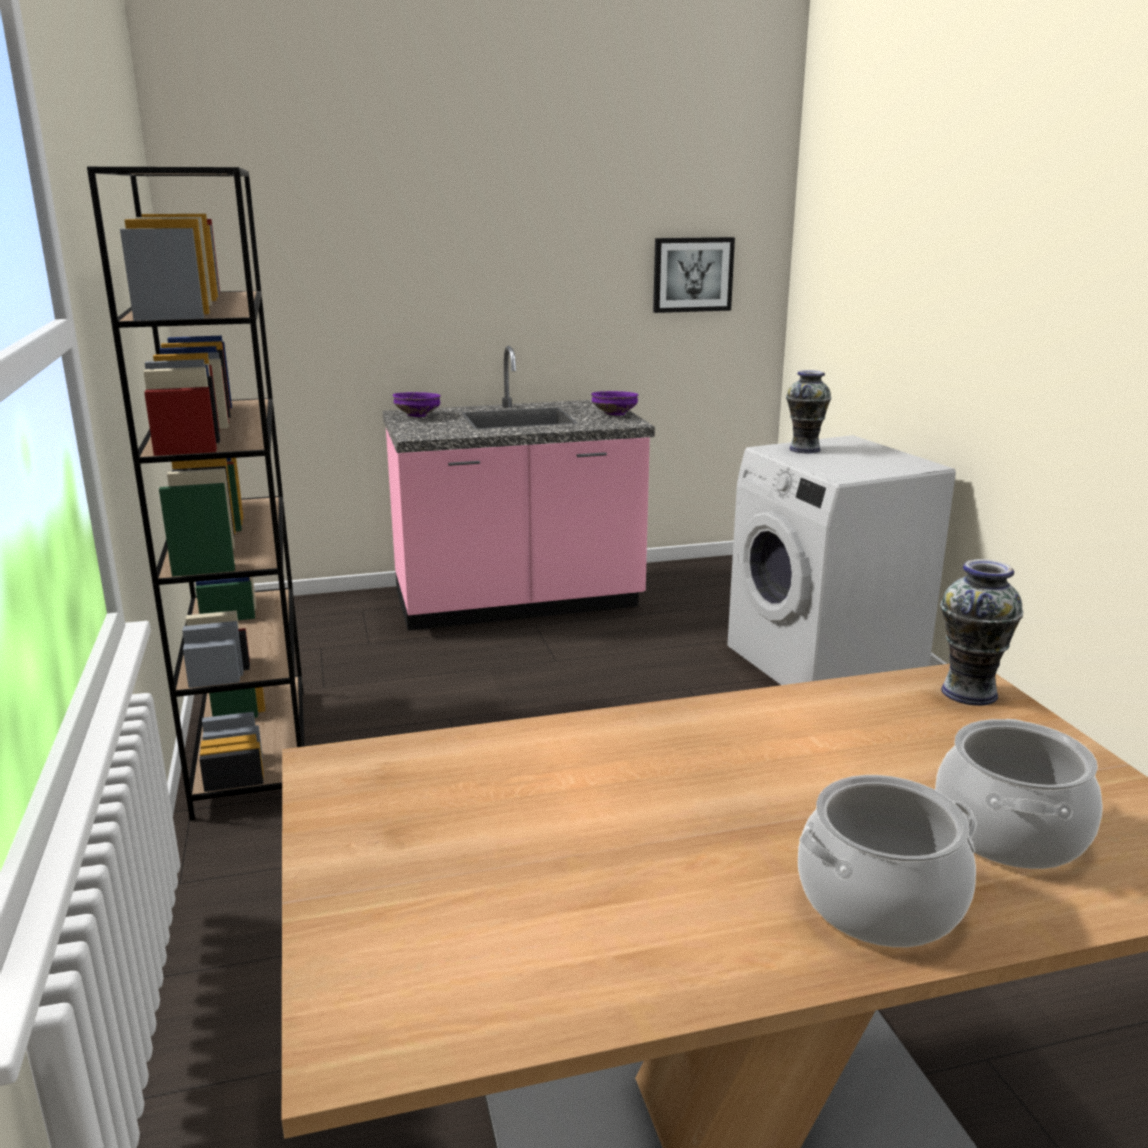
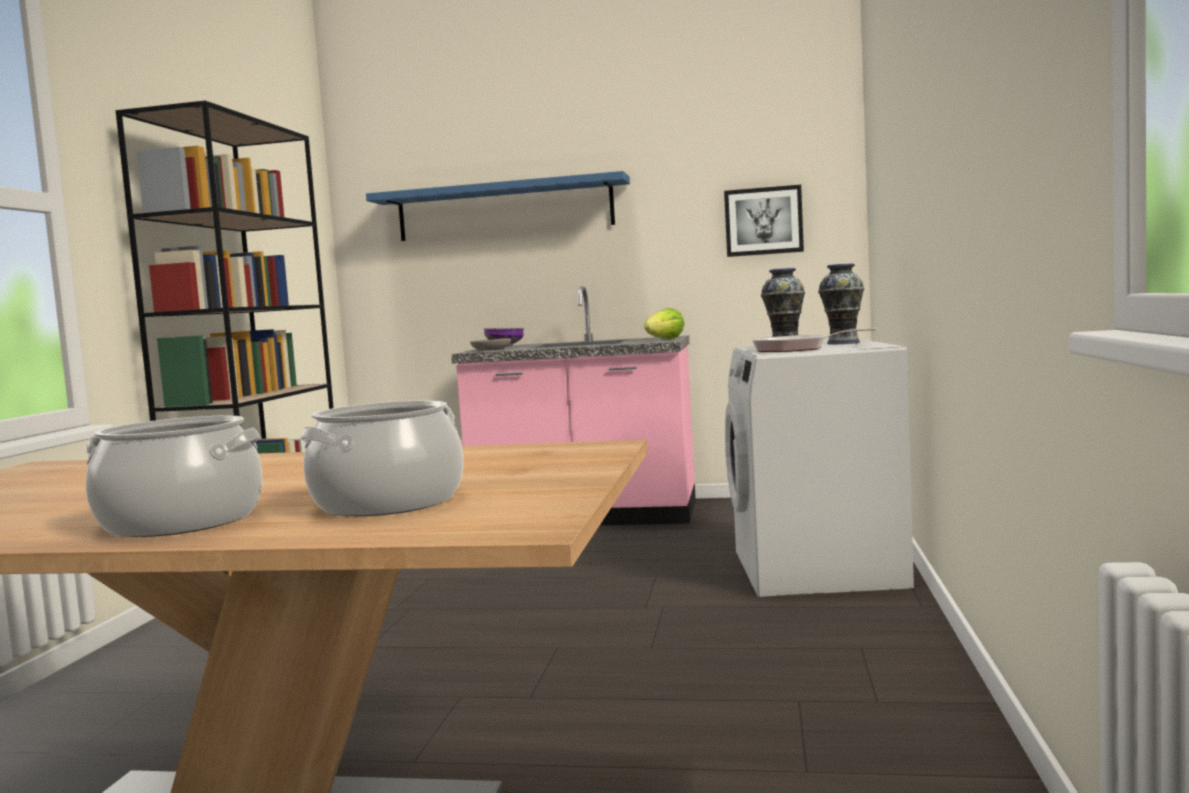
camera: 25 degrees right, 15 degrees down
(401, 242) = (504, 210): none -> blue shelf
(426, 429) = (491, 349): none -> grey bowl
(614, 414) = (664, 339): purple bowl -> lettuce
(846, 466) = (796, 349): none -> frying pan
(970, 692) = (583, 451): vase -> vase (843, 343)

